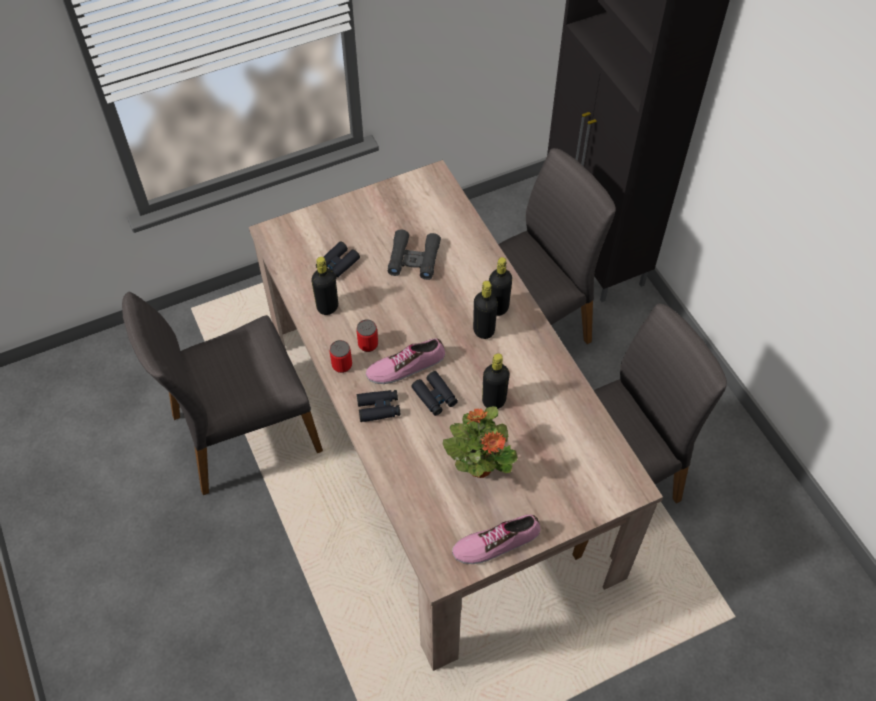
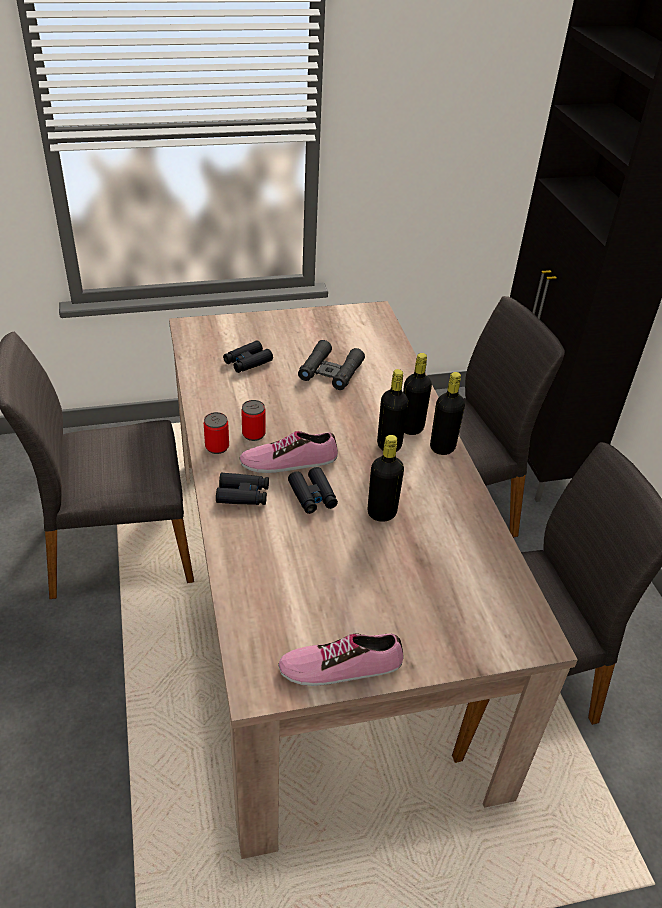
camera: 10 degrees right, 15 degrees down
(327, 307) = (222, 394): black bottle -> black bottle (442, 447)
(479, 466) = (344, 576): potted plant -> none

